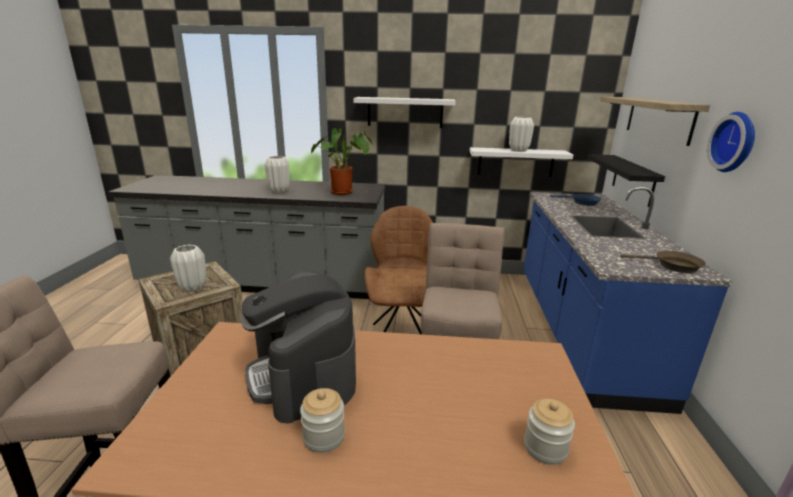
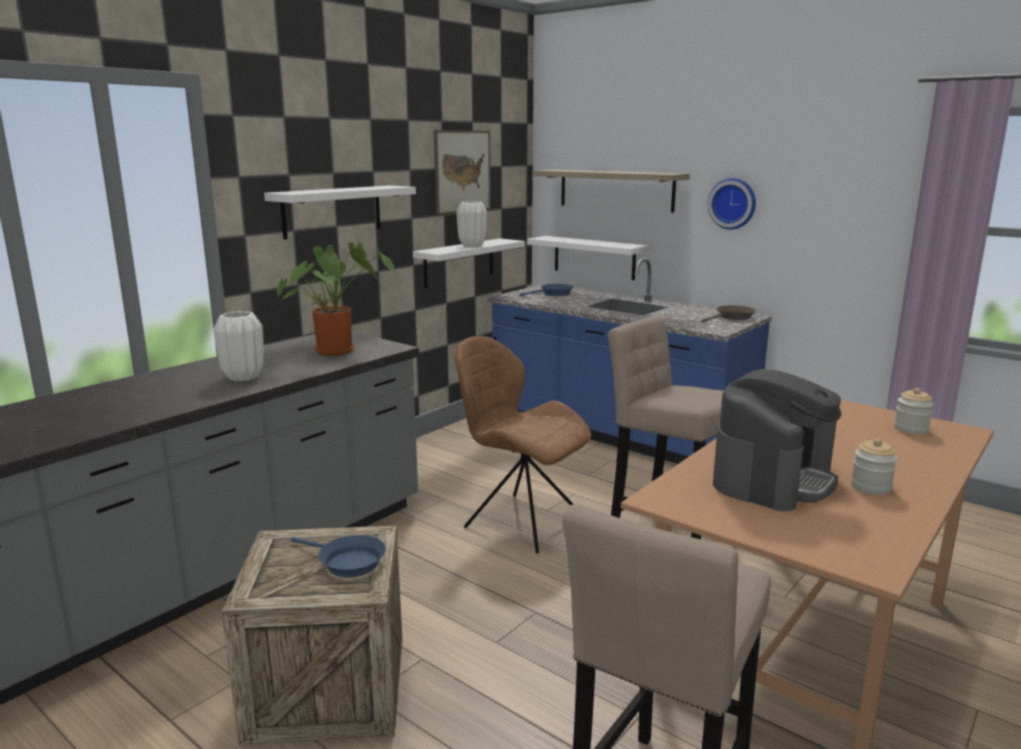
camera: 55 degrees left, 5 degrees down
(192, 288) = (347, 562): white vase -> blue frying pan
(303, 374) = (773, 479): coffee machine -> coffee machine turned 60 degrees counterclockwise
(530, 94) = (462, 171): none -> picture
(633, 180) = (594, 257): black shelf -> white shelf

